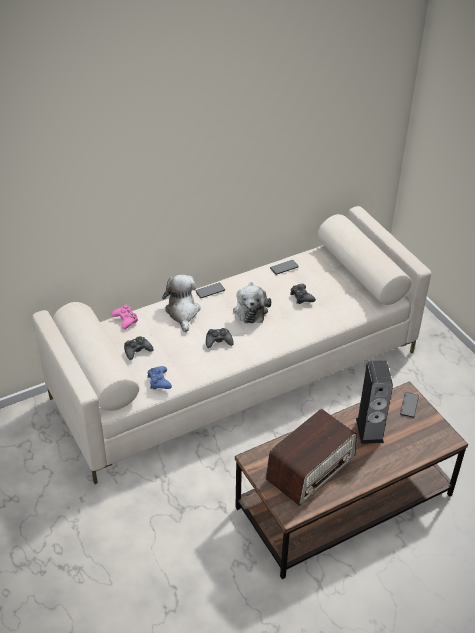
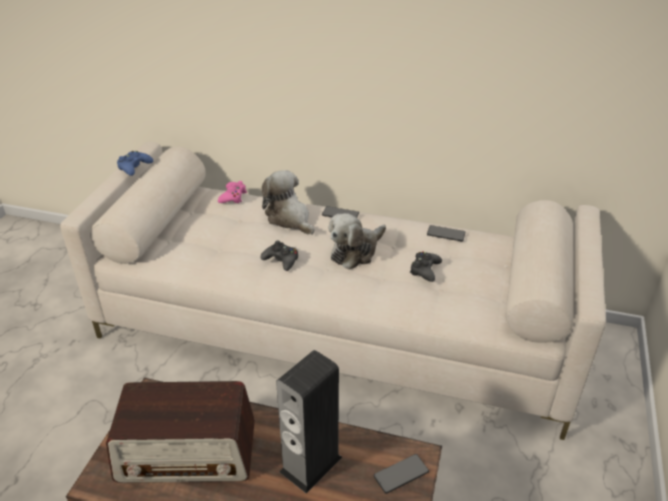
camera: 45 degrees right, 5 degrees down
(137, 350) = (202, 225): black game controller -> none
(159, 381) = (179, 260): blue game controller -> blue game controller (134, 167)
(182, 312) = (289, 218): plush toy -> plush toy turned 75 degrees counterclockwise

